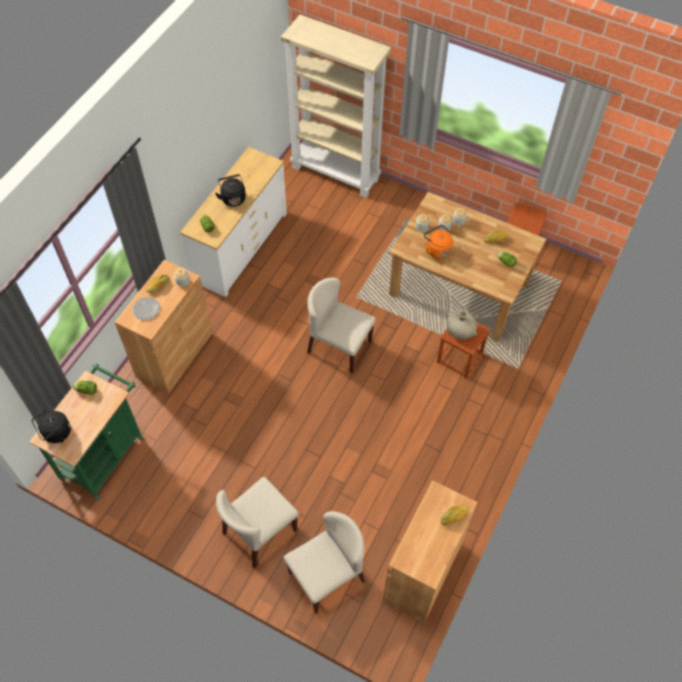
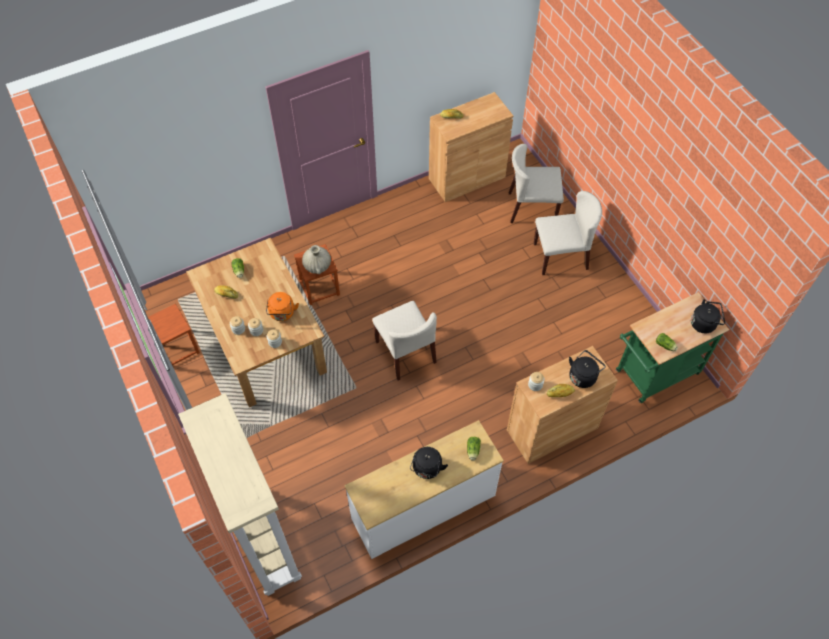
camera: 145 degrees left, 0 degrees up
(146, 309) = (583, 376): plate -> black kettle

